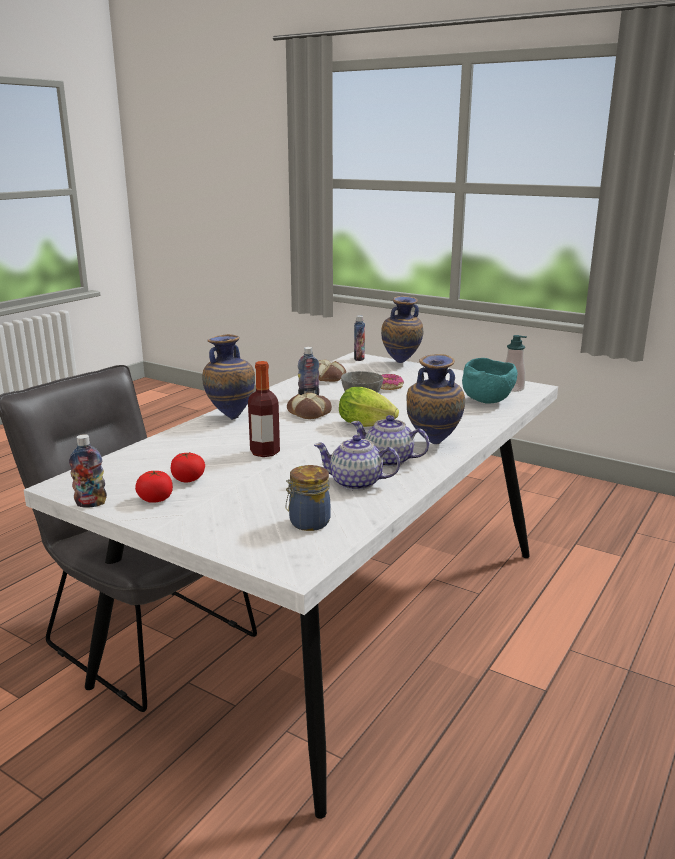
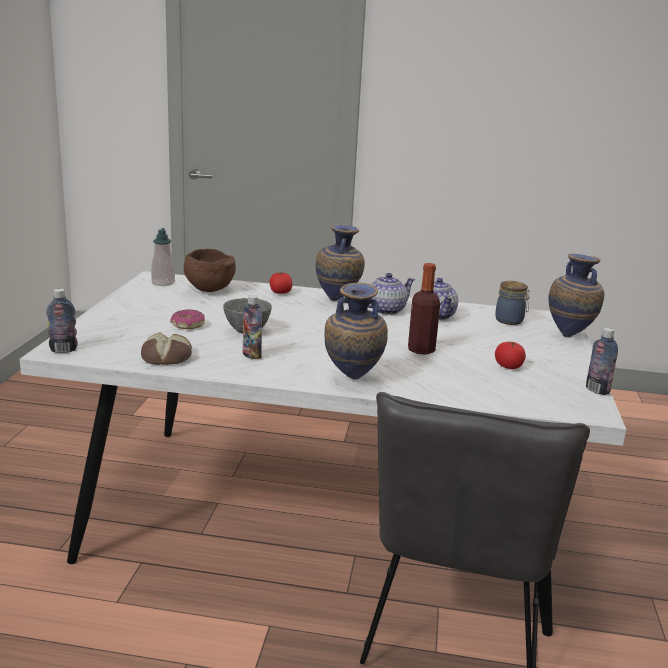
camera: 115 degrees left, 0 degrees up
(155, 499) = (554, 369): tomato -> tomato (280, 292)
(310, 412) = (301, 348): bread -> none
(369, 426) = (316, 322): lettuce -> none
(389, 461) = (385, 310): teapot -> teapot turned 120 degrees counterclockwise
(401, 364) = (83, 327): vase -> vase (570, 336)
(487, 401) = (208, 289): turquoise bowl -> brown bowl

